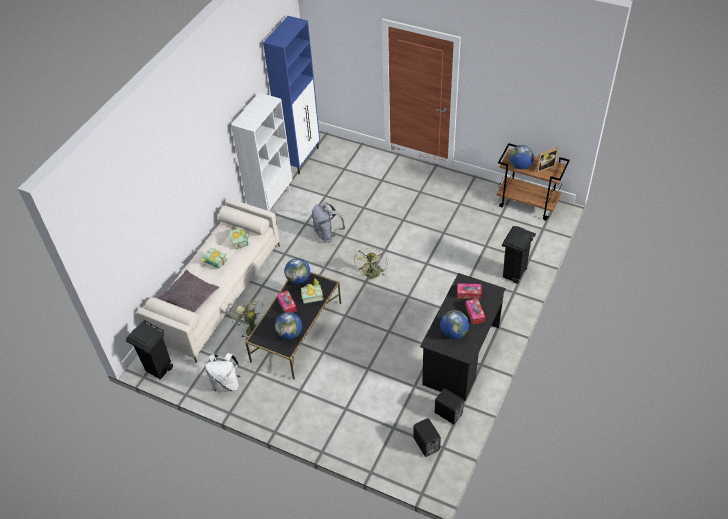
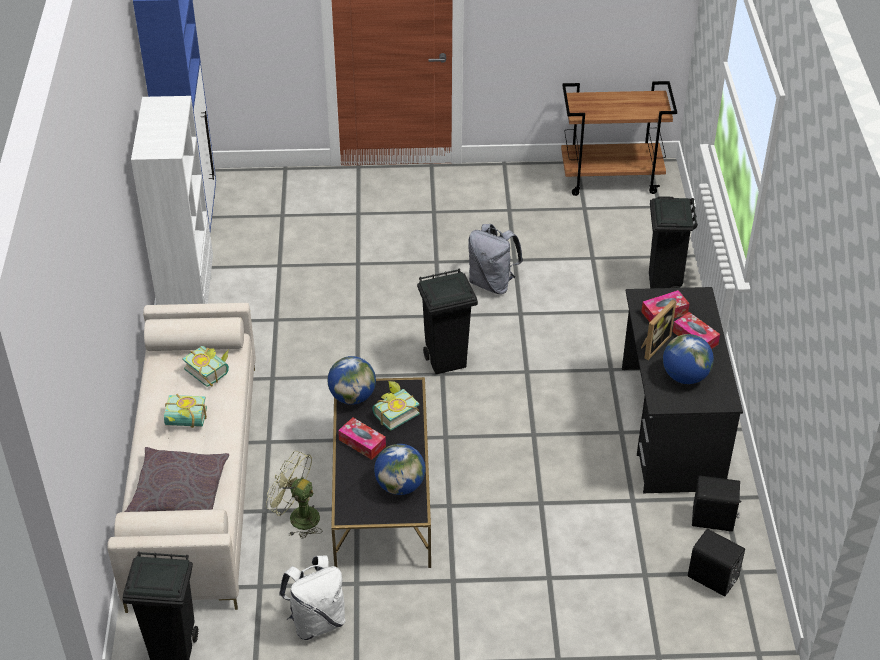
camera: 30 degrees left, 5 degrees down
(328, 234) = (327, 324): grey backpack -> grey backpack (492, 283)
(372, 276) = (446, 361): green fan -> black trash can
(520, 166) = (600, 112): globe -> none
(544, 167) = (636, 103): picture frame -> picture frame (653, 345)

